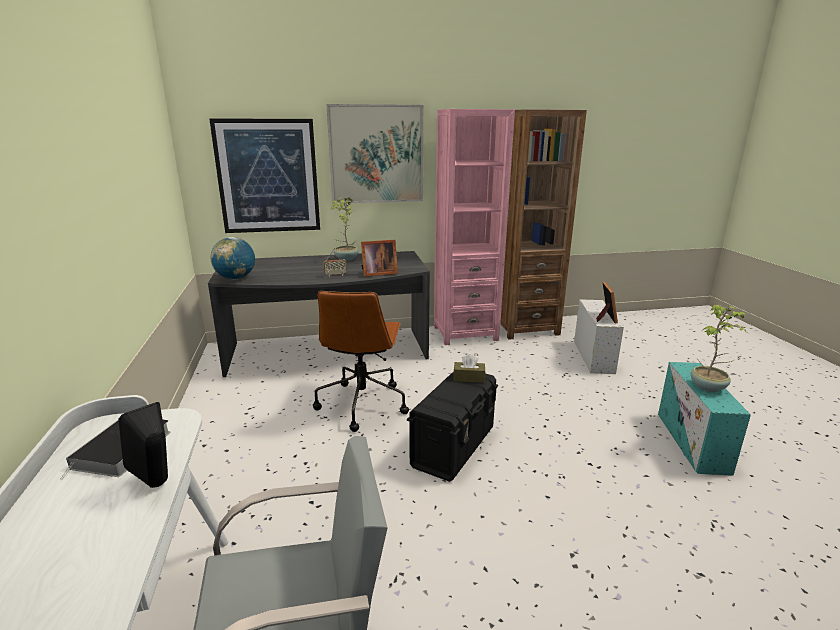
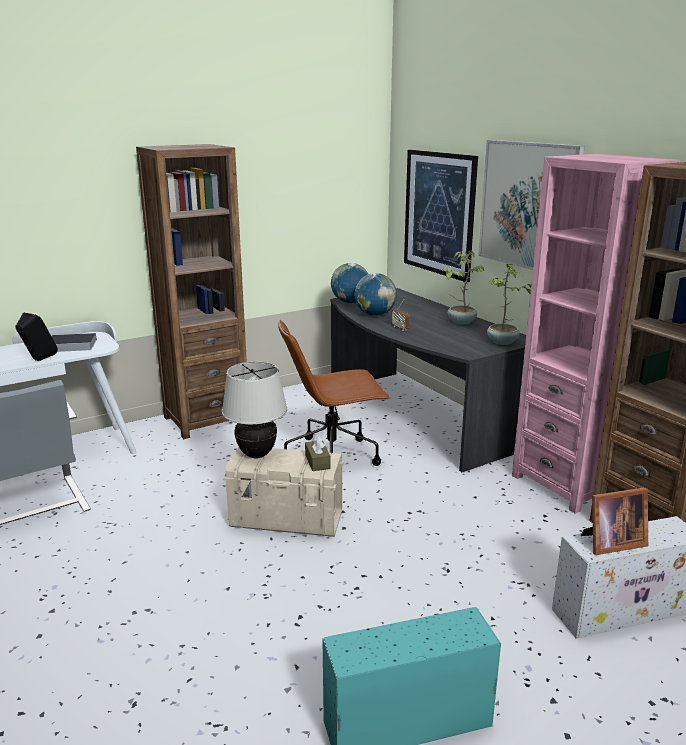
camera: 70 degrees right, 0 degrees up
(198, 467) = (206, 420): none -> brown bookcase
(288, 276) = (375, 315): none -> globe
(377, 273) = (427, 341): picture frame -> none
(439, 403) = (256, 455): none -> beige table lamp
(454, 446) = (287, 520): black storage box -> beige storage box
(708, 387) = (403, 642): potted plant -> potted plant (502, 342)

